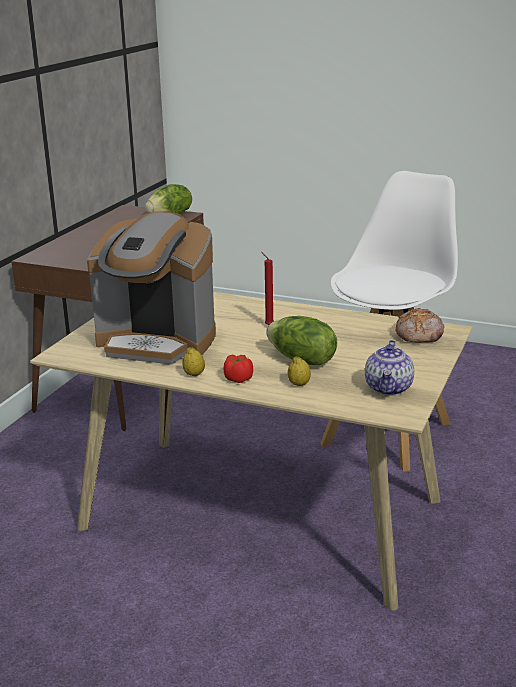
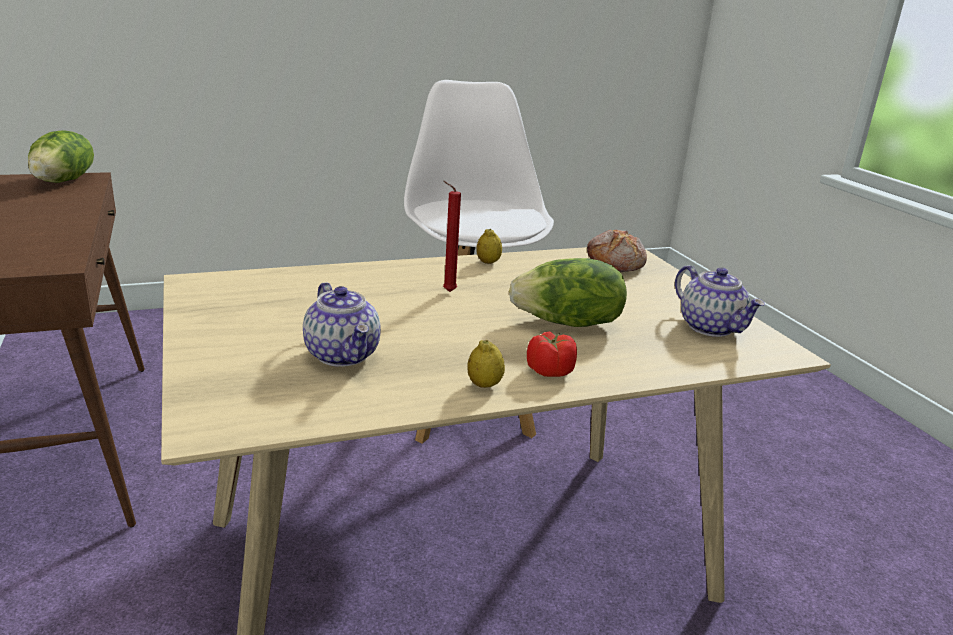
camera: 45 degrees left, 0 degrees up
(157, 342) = (343, 355): coffee machine -> teapot
(299, 384) = (626, 354): lemon -> lemon (488, 262)

